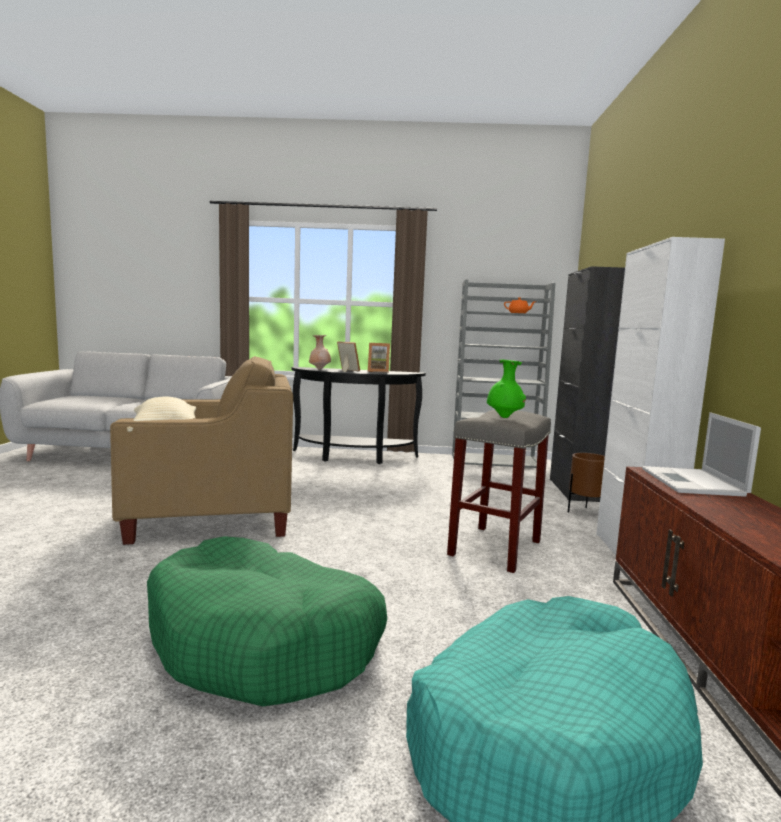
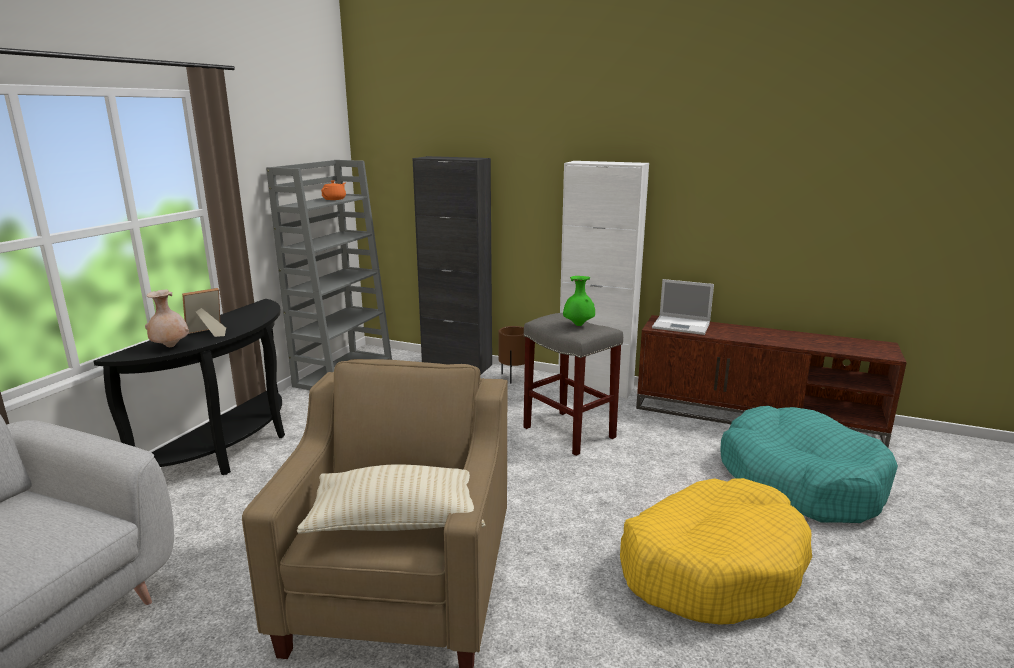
camera: 70 degrees left, 10 degrees up
(264, 641) = (711, 566): green dog bed -> yellow dog bed
(378, 371) = (234, 318): picture frame -> none

